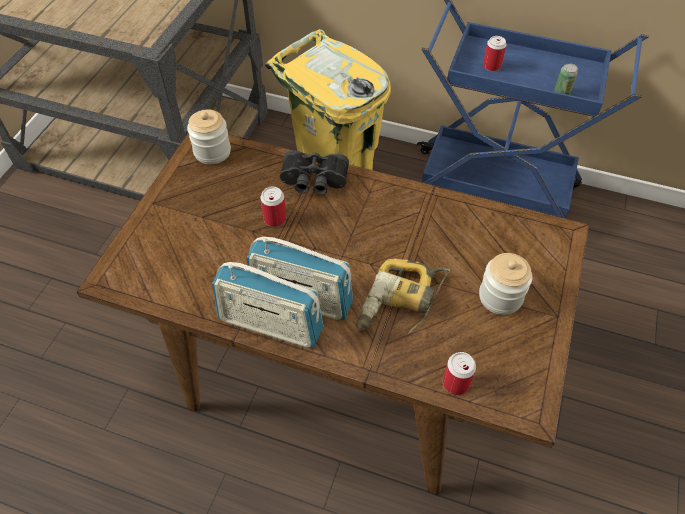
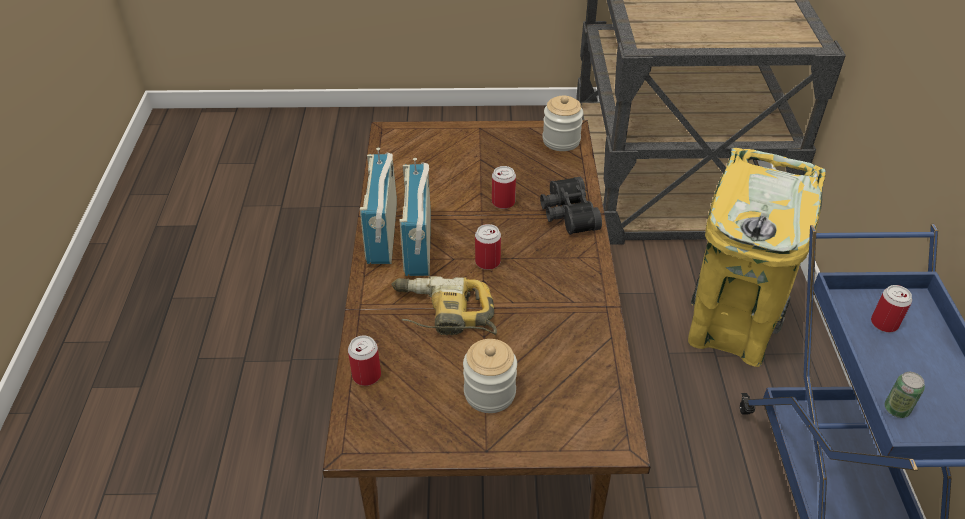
camera: 70 degrees right, 10 degrees down
(348, 253) = (487, 262): none -> can

